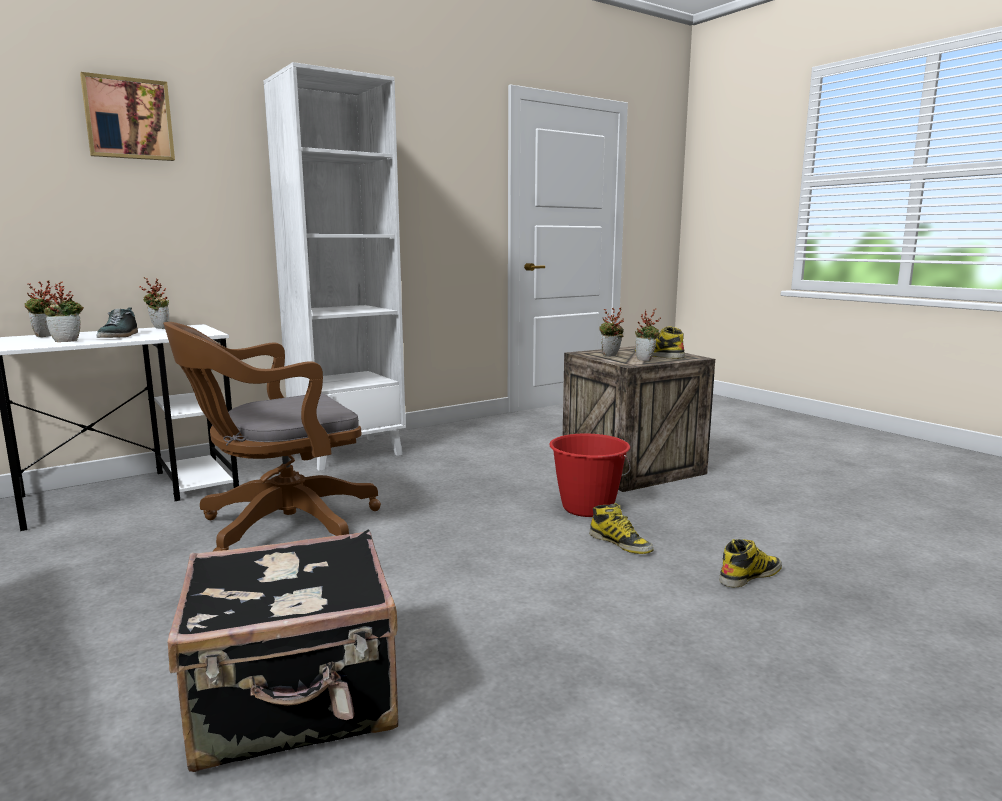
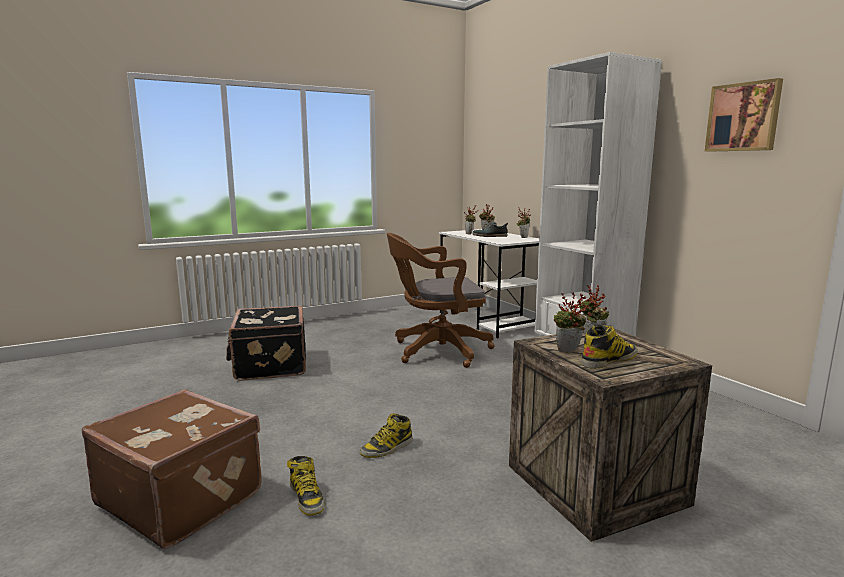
camera: 95 degrees right, 0 degrees up
(128, 119) = (536, 115): picture -> picture (743, 117)
(280, 527) = (436, 351): brown office chair -> brown office chair turned 75 degrees counterclockwise
(587, 508) = (464, 442): red bucket -> none
(828, 660) = (182, 497): none -> brown suitcase

